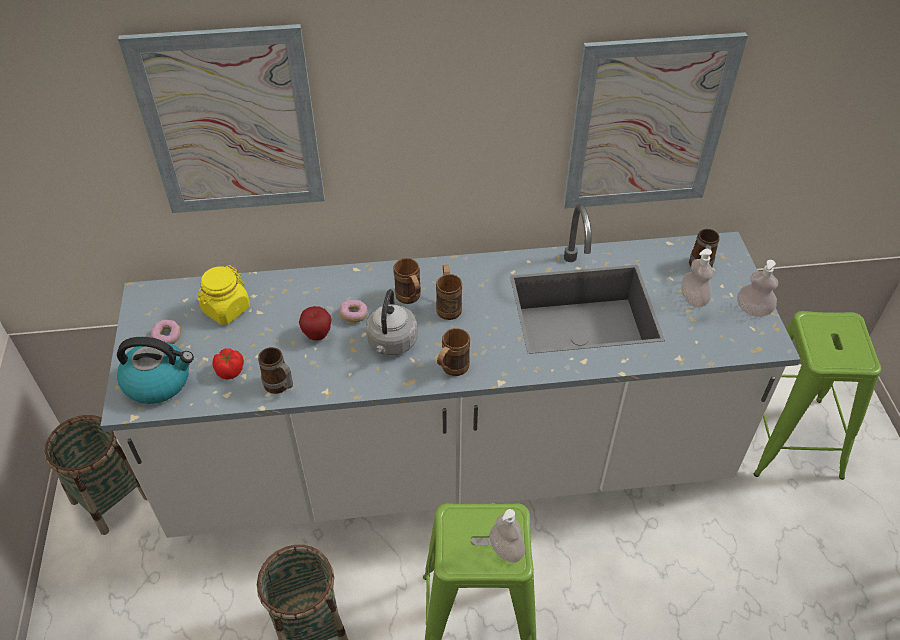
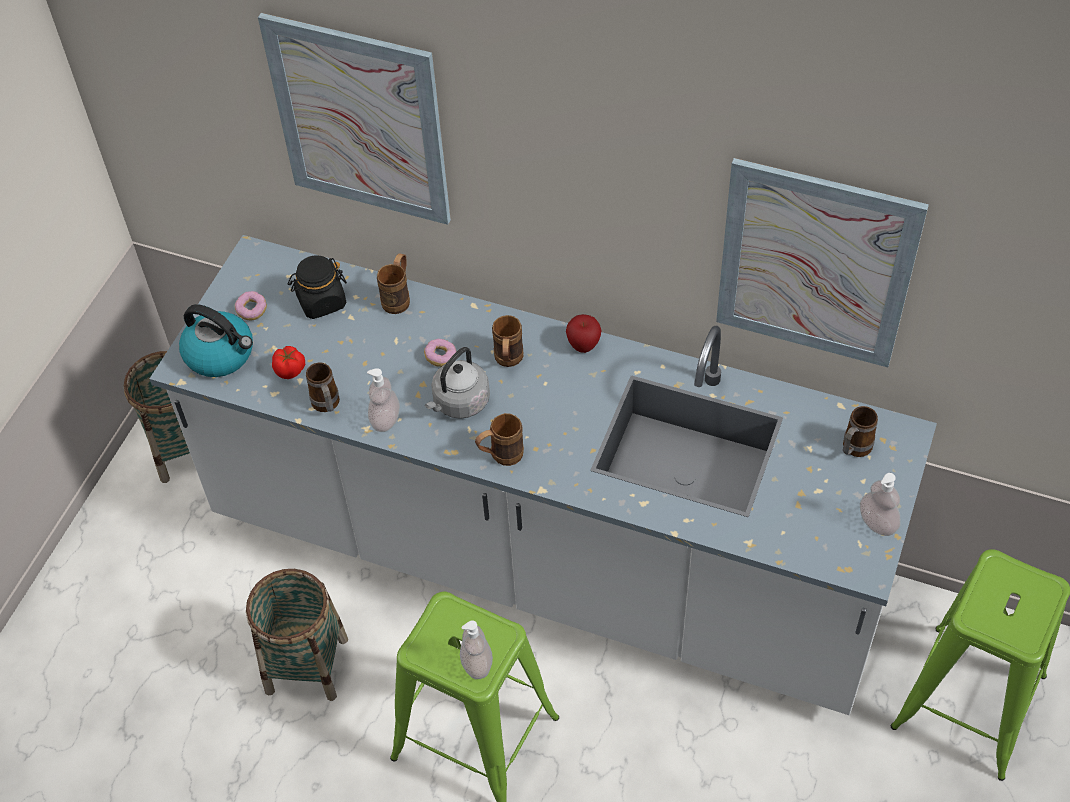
camera: 30 degrees right, 5 degrees up
(226, 309) = (321, 302): yellow jar -> black jar
(317, 335) = (392, 364): apple -> apple (583, 346)
(448, 305) = (543, 384): brown mug -> brown mug (399, 297)
(693, 298) = (817, 482): soap dispenser -> soap dispenser (385, 419)

